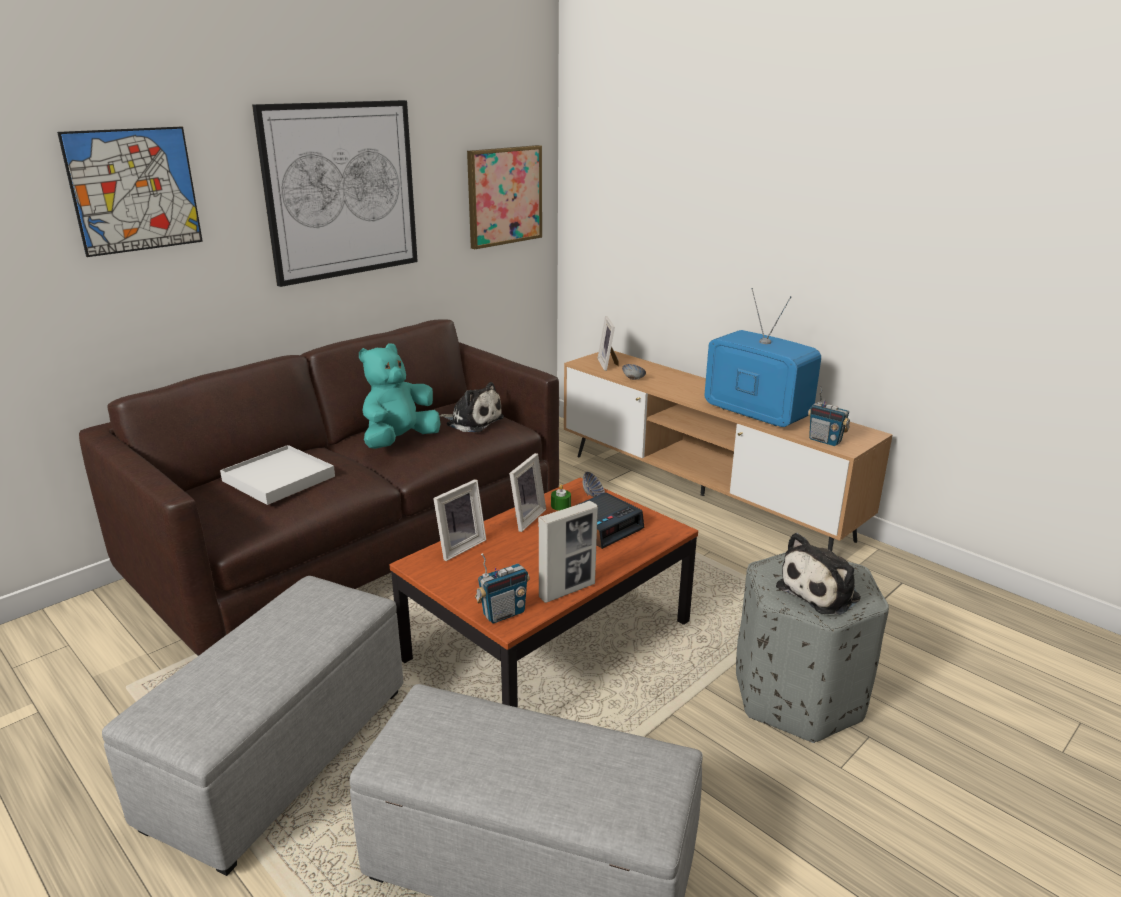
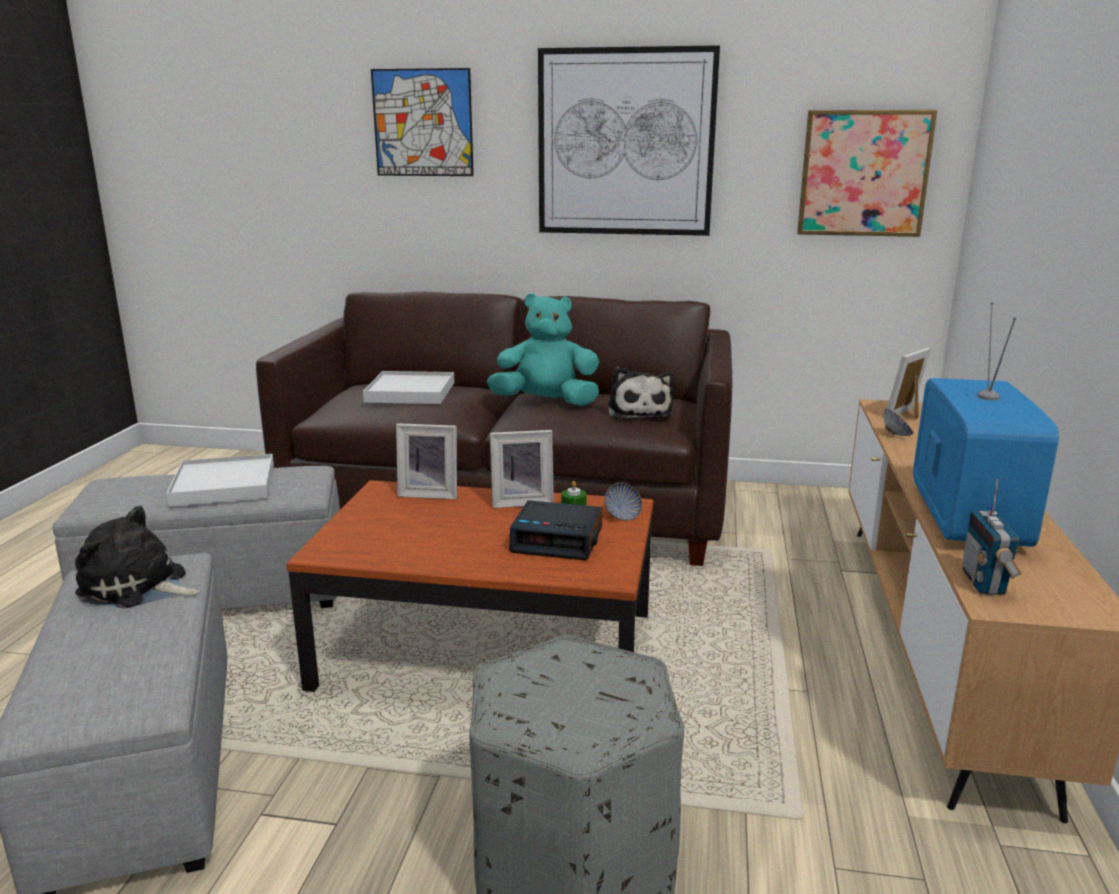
camera: 55 degrees right, 5 degrees down
(278, 639) = (224, 485): none -> white tray
(503, 613) = (333, 546): radio -> none
(567, 590) = (406, 560): picture frame -> none
(822, 592) = (551, 701): plush toy -> plush toy (137, 587)

